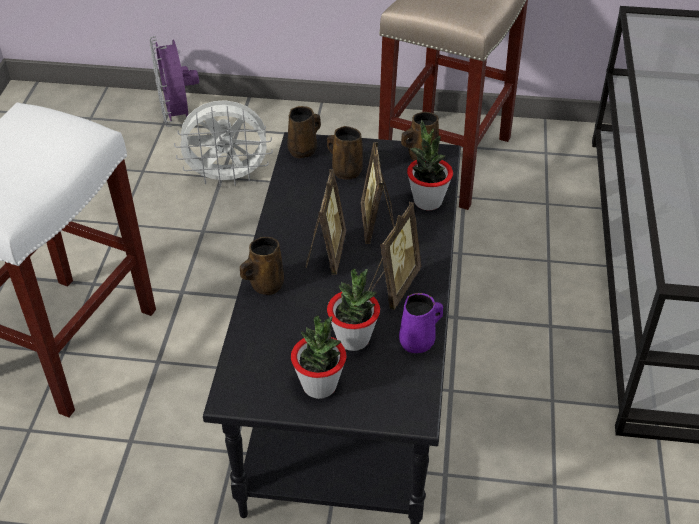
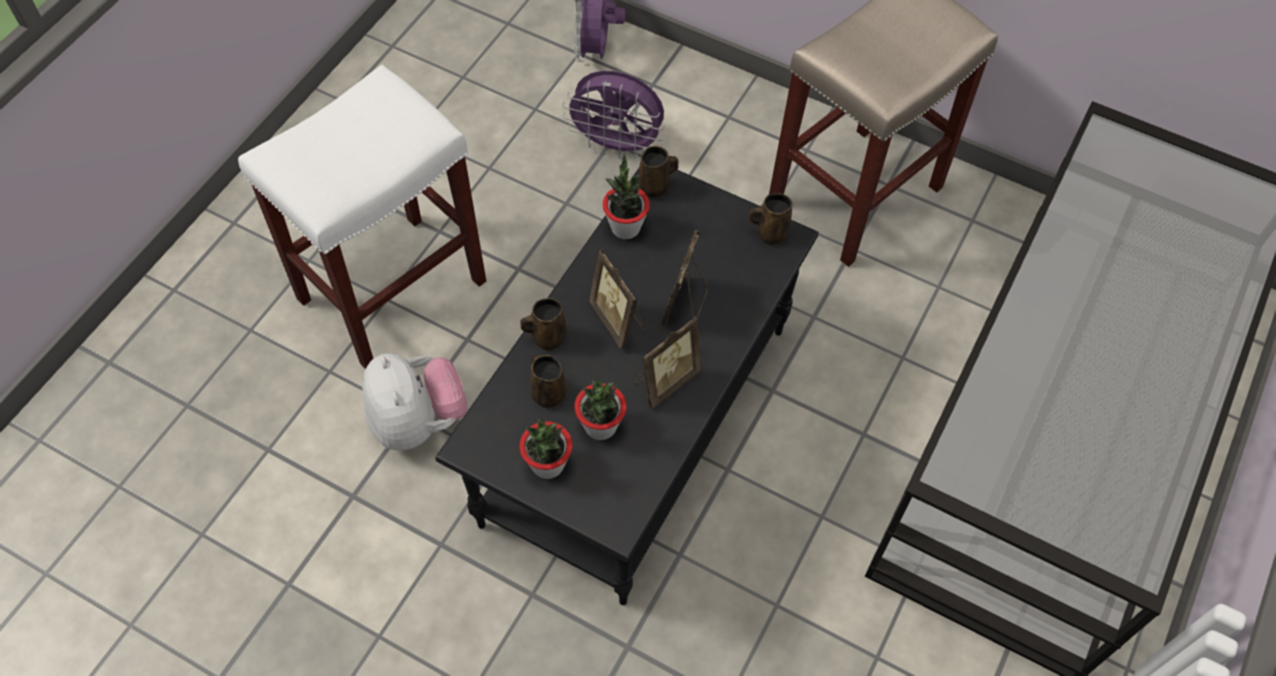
camera: 20 degrees right, 15 degrees up
(139, 445) = (418, 421): none -> plush toy
(228, 178) = (617, 145): white fan -> purple fan
(325, 253) = (619, 321): picture frame -> picture frame turned 120 degrees clockwise
(345, 170) = (685, 226): brown mug -> brown mug (547, 392)
(418, 341) = (659, 450): purple mug -> none
(427, 201) = (748, 292): potted plant -> potted plant (625, 227)

